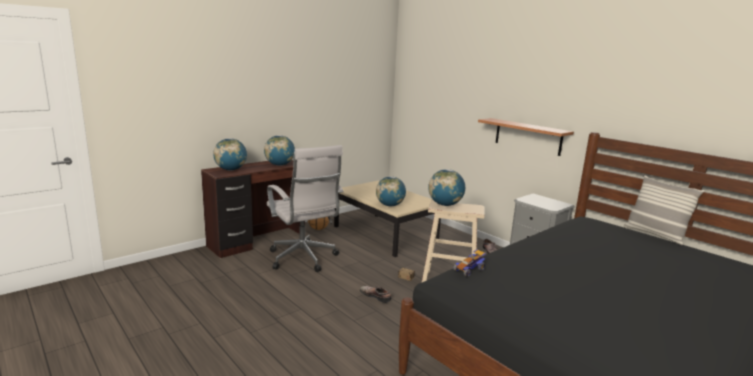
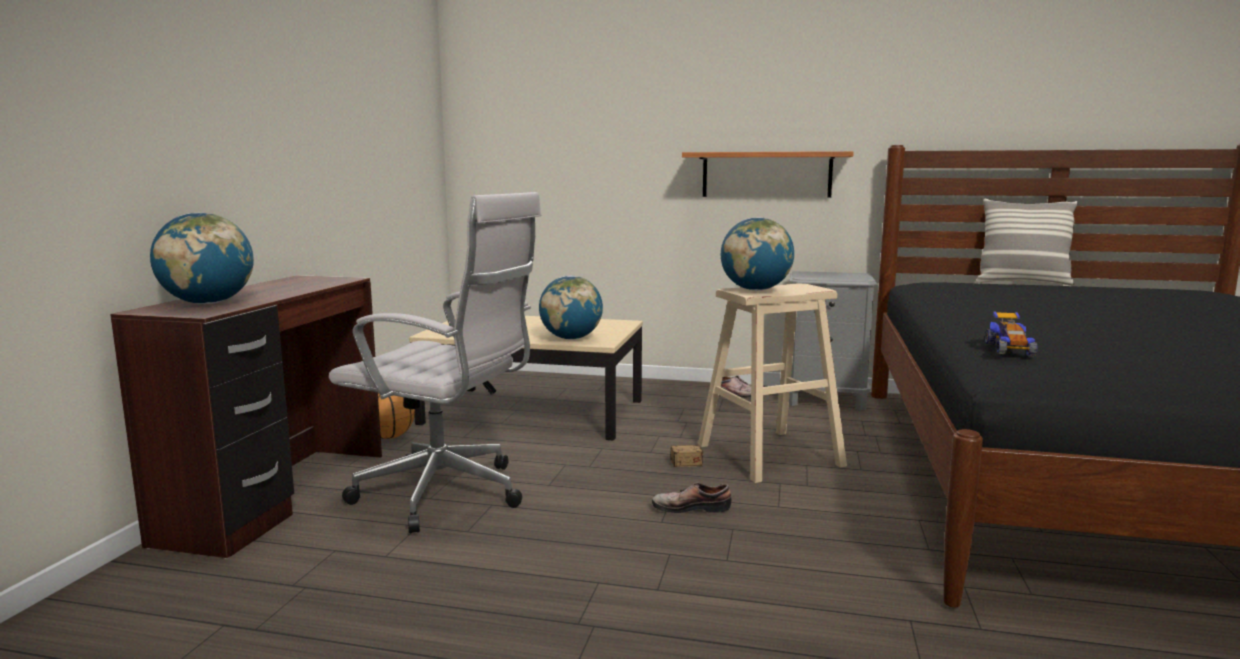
camera: 35 degrees left, 5 degrees down
(279, 165) = (314, 284): globe -> none

